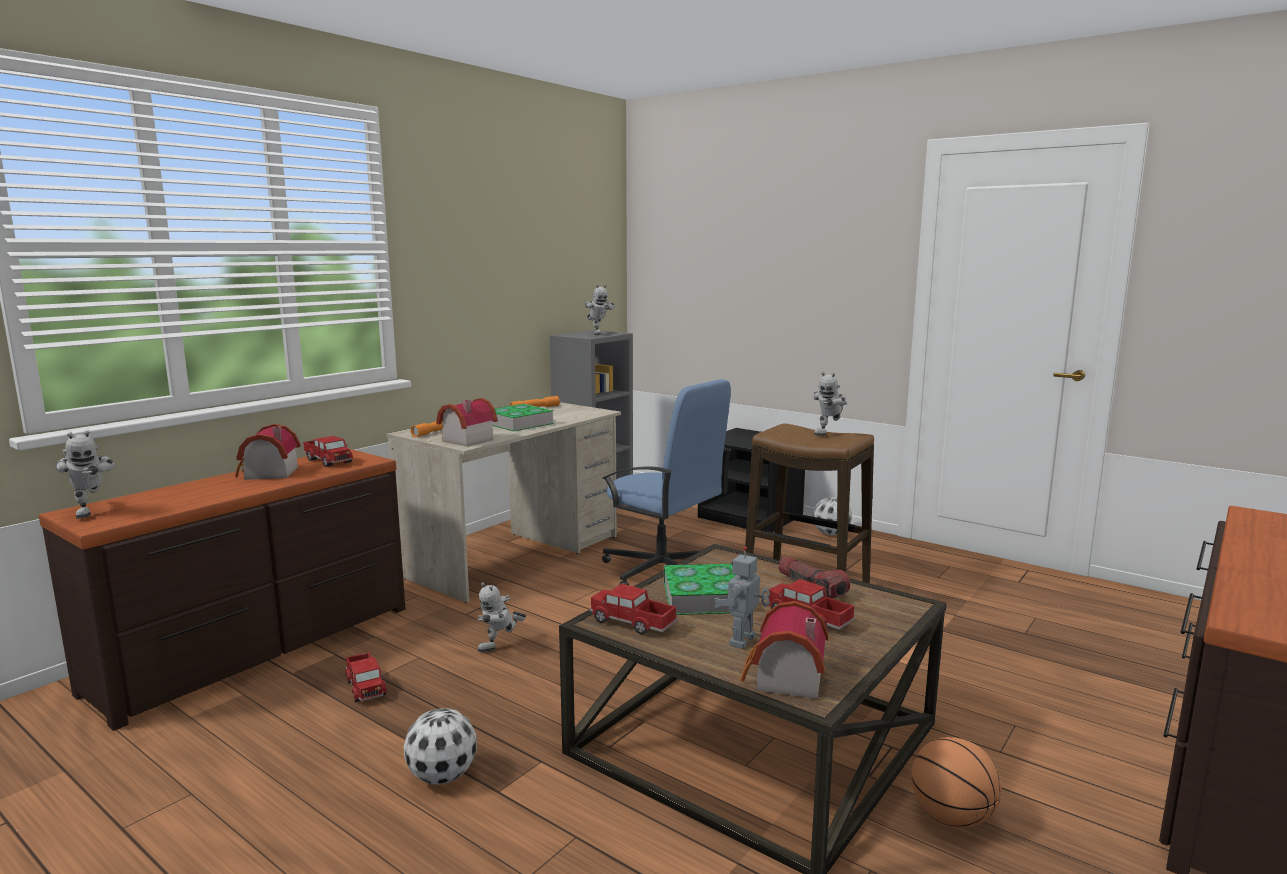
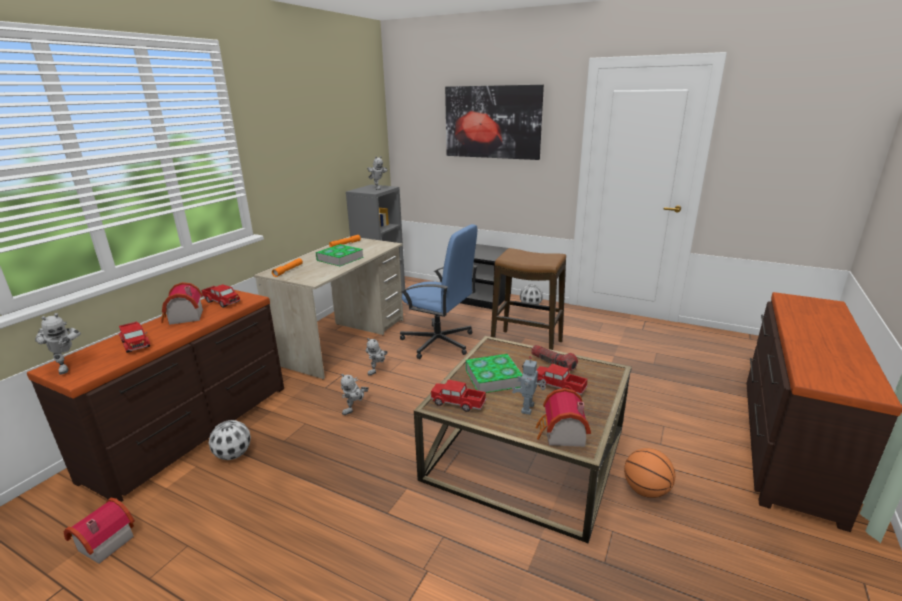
camera: 10 degrees left, 10 degrees up
(365, 687) = (277, 449): toy truck -> toy truck (135, 343)
(441, 776) = (348, 507): football -> football (233, 455)
(464, 440) = (311, 277): toy house -> toy house (102, 543)
(780, 240) = (492, 122): none -> picture
(829, 434) = (540, 255): toy robot -> toy robot (378, 371)

